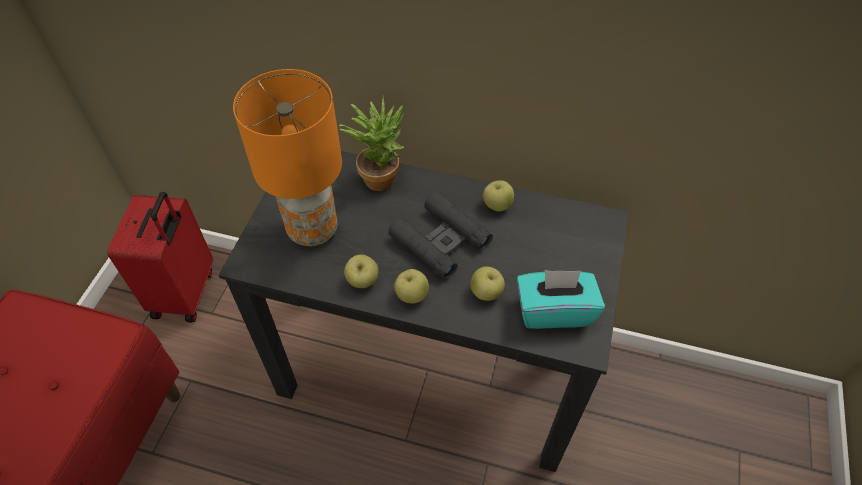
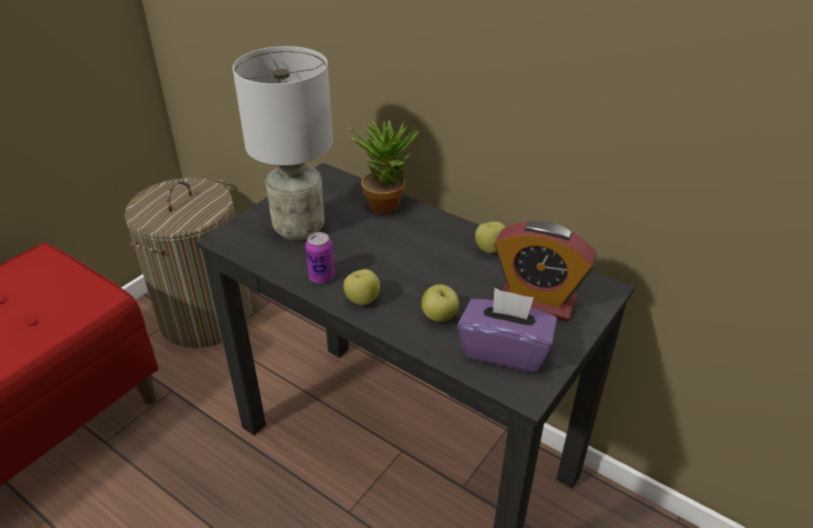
camera: 20 degrees right, 15 degrees down
(186, 293) = (206, 317): red suitcase -> laundry basket
(312, 231) = (298, 229): orange table lamp -> grey table lamp
(362, 281) = (321, 277): apple -> can
(440, 241) = (416, 264): black binoculars -> none
(554, 310) = (504, 350): turquoise tissue box -> purple tissue box
(558, 250) = (536, 301): none -> alarm clock

